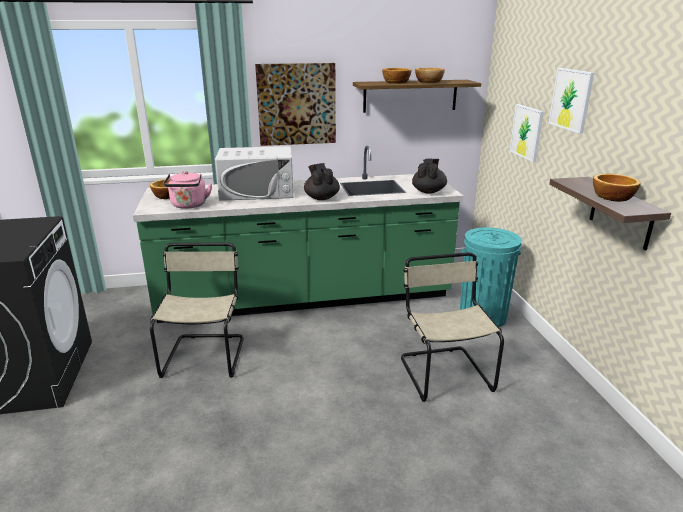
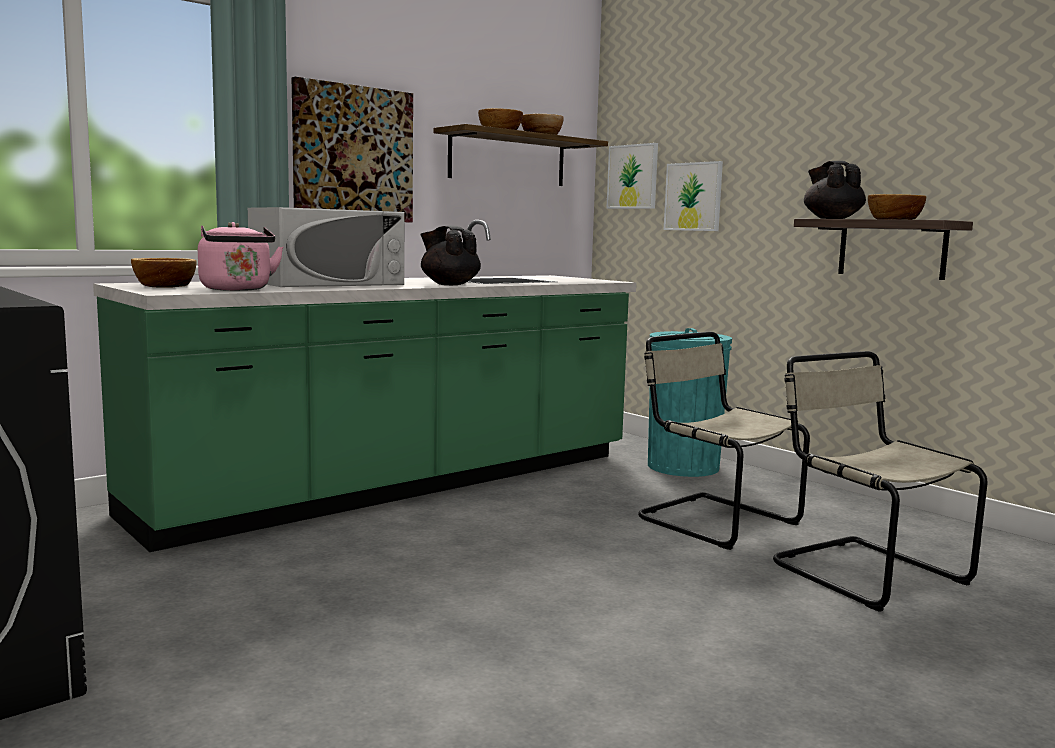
camera: 30 degrees left, 15 degrees down
(205, 355) = (312, 570): beige chair -> beige chair (862, 571)
(428, 191) = (585, 281): black teapot -> black teapot (832, 219)
(571, 99) = (773, 133): picture -> picture (632, 176)

